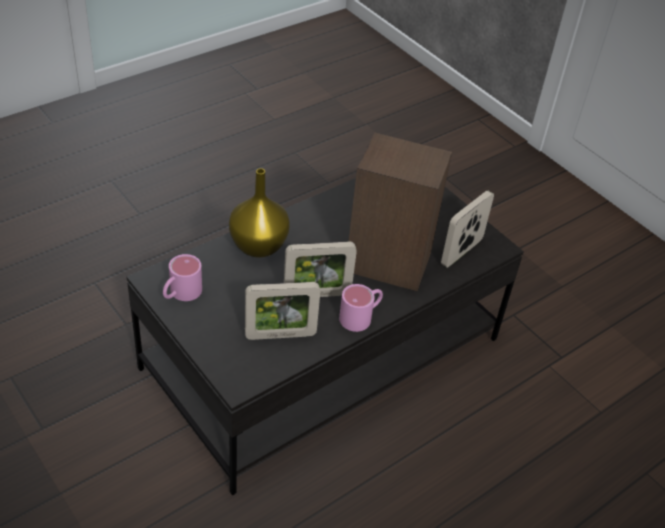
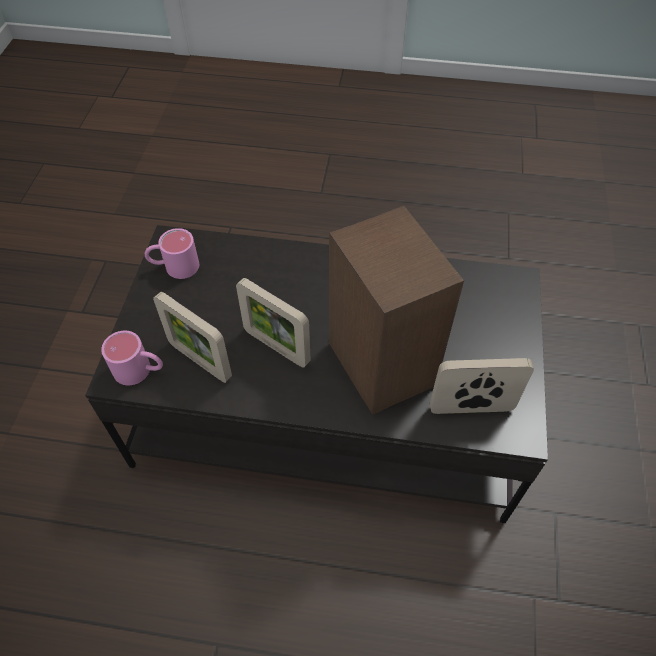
camera: 50 degrees right, 10 degrees up
(258, 247) = (283, 268): yellow vase -> none
(361, 316) = (288, 398): pink mug -> pink mug (140, 370)

